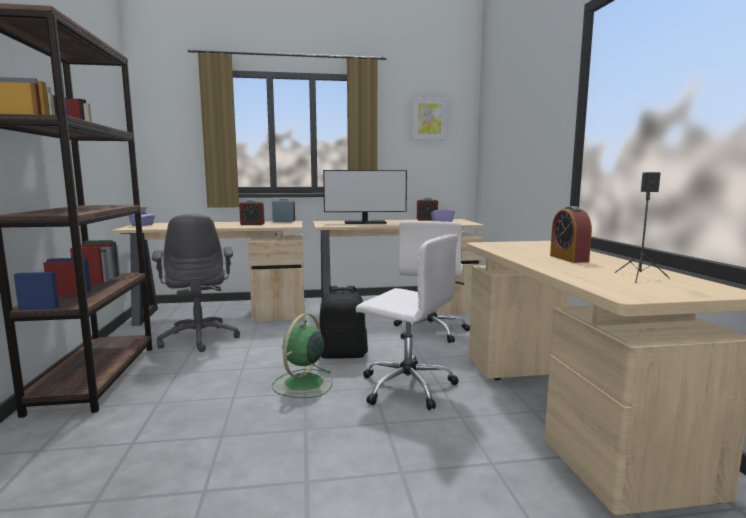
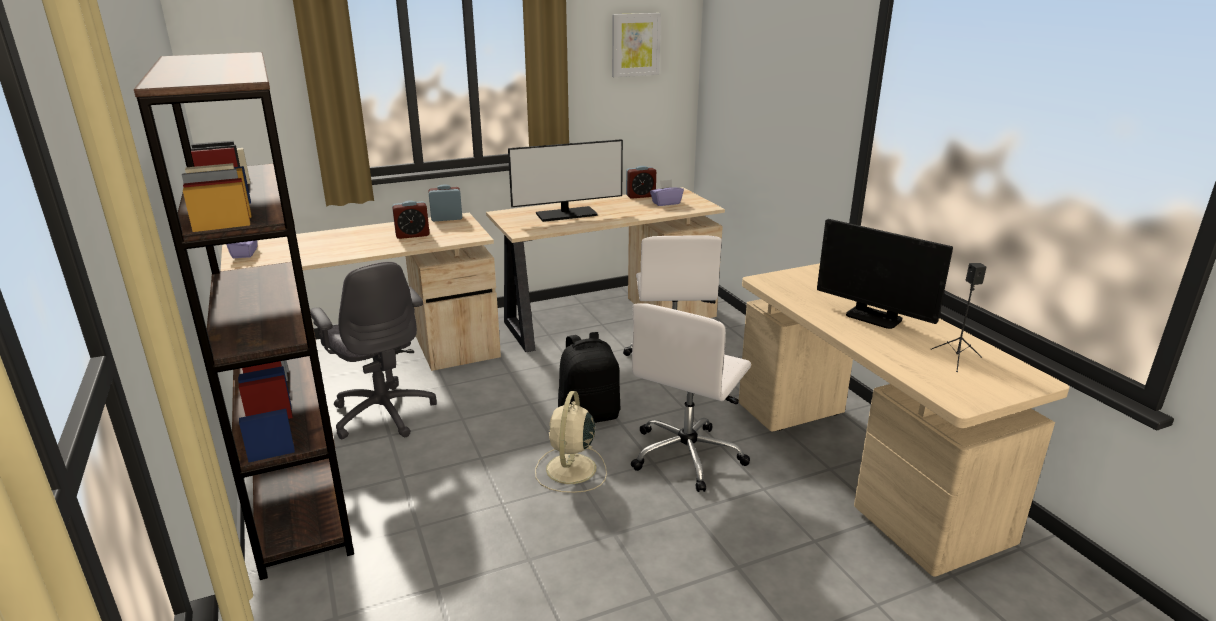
camera: 15 degrees left, 15 degrees up
(303, 384) = (570, 470): green fan -> beige fan
(406, 386) = (687, 455): white office chair -> white office chair turned 105 degrees clockwise
(568, 258) = (874, 317): alarm clock -> monitor

